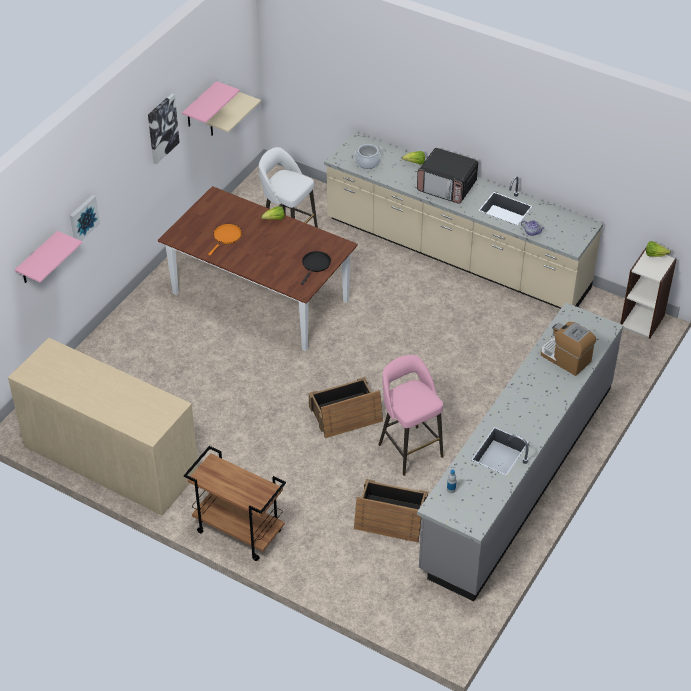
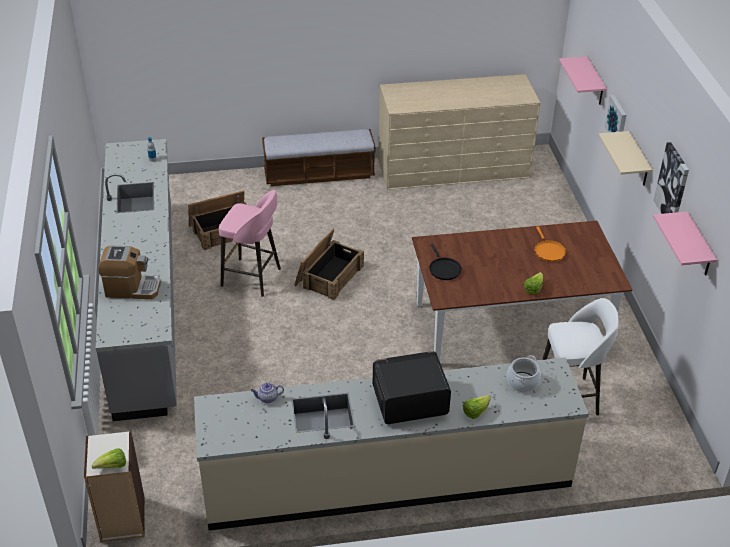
camera: 140 degrees right, 5 degrees down
(222, 115) = (706, 311): beige shelf -> beige shelf (638, 160)
(238, 531) = (319, 174): brown cart -> bench

